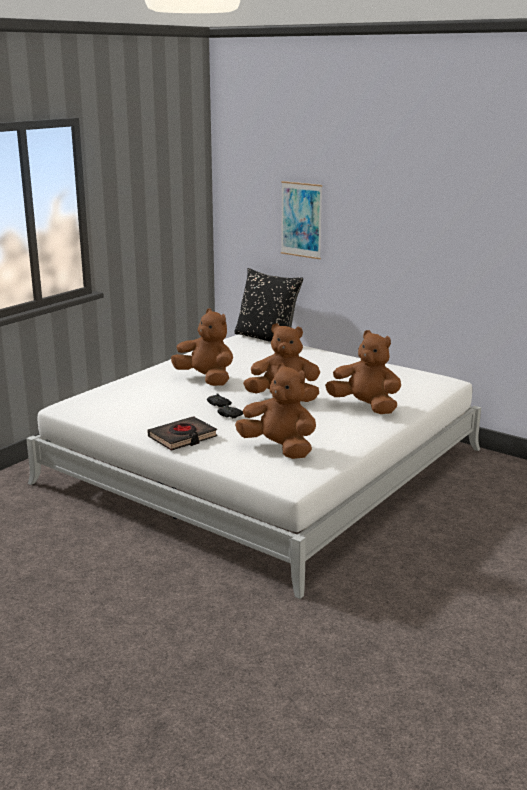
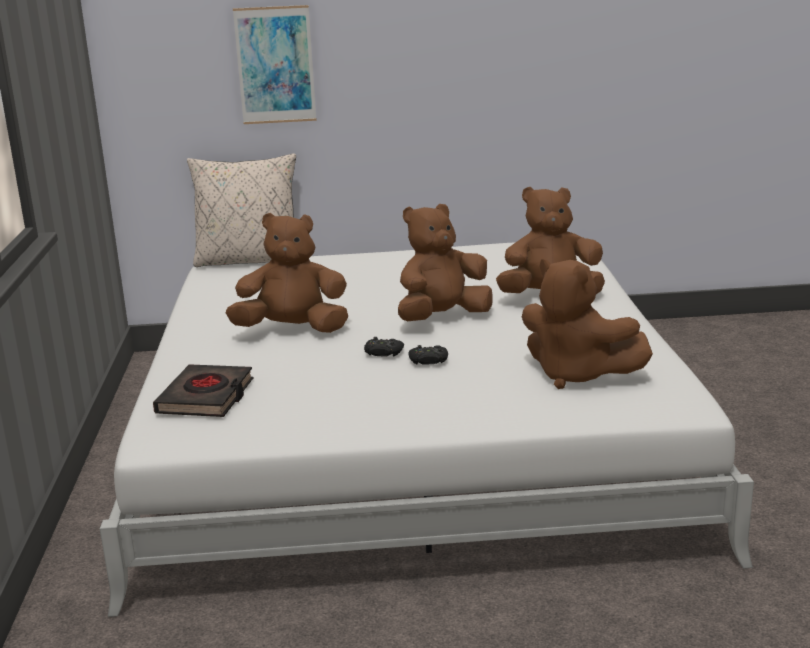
camera: 40 degrees left, 0 degrees up
(182, 437) = (435, 411): black book -> black book (206, 397)
(267, 338) = (249, 260): black pillow -> beige pillow
(279, 448) = (576, 375): brown plush toy -> brown plush toy turned 135 degrees counterclockwise

